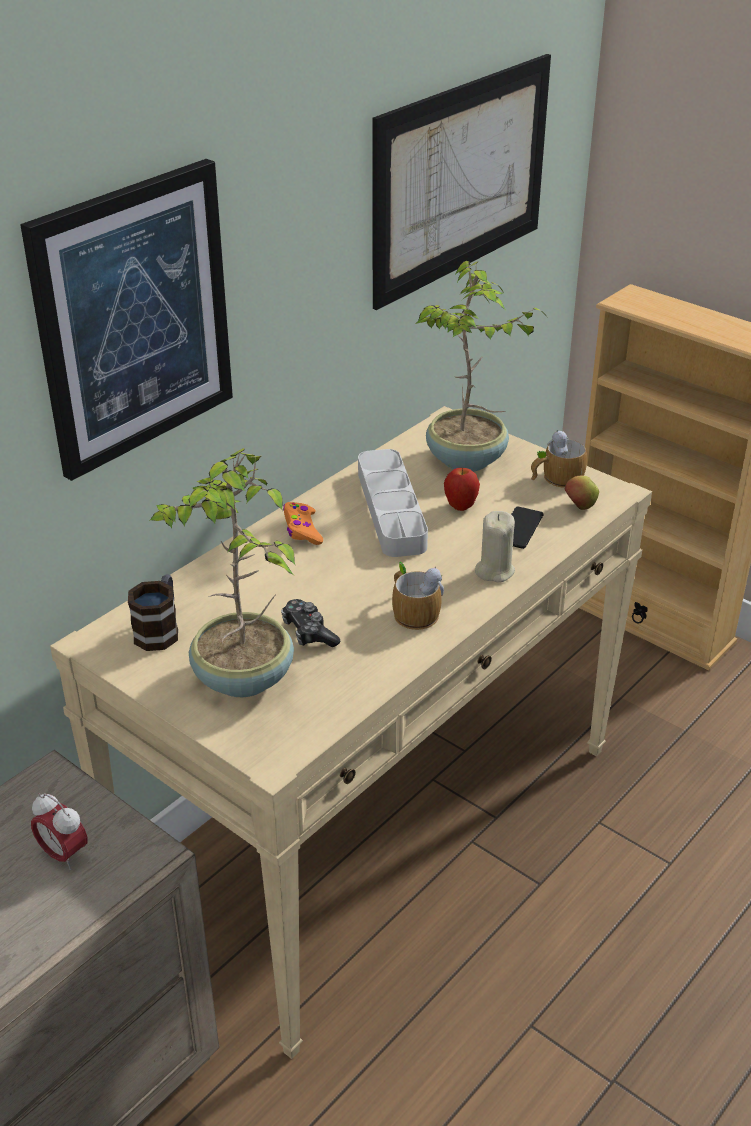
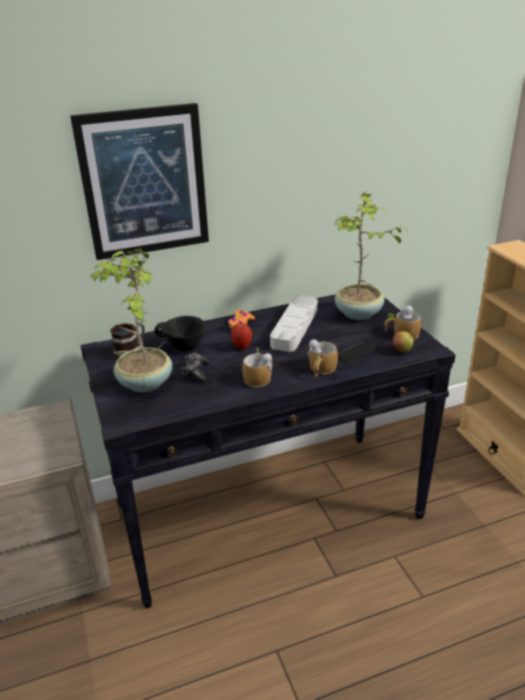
camera: 30 degrees right, 5 degrees down
(63, 854) = (30, 444): alarm clock -> none
(245, 595) = (184, 347): none -> black bowl
(375, 826) = (269, 510): beige console table -> black console table
(460, 507) = (333, 335): apple -> apple (242, 347)
(461, 178) = (394, 151): picture -> none
(494, 570) = (321, 370): beige candle -> mug

